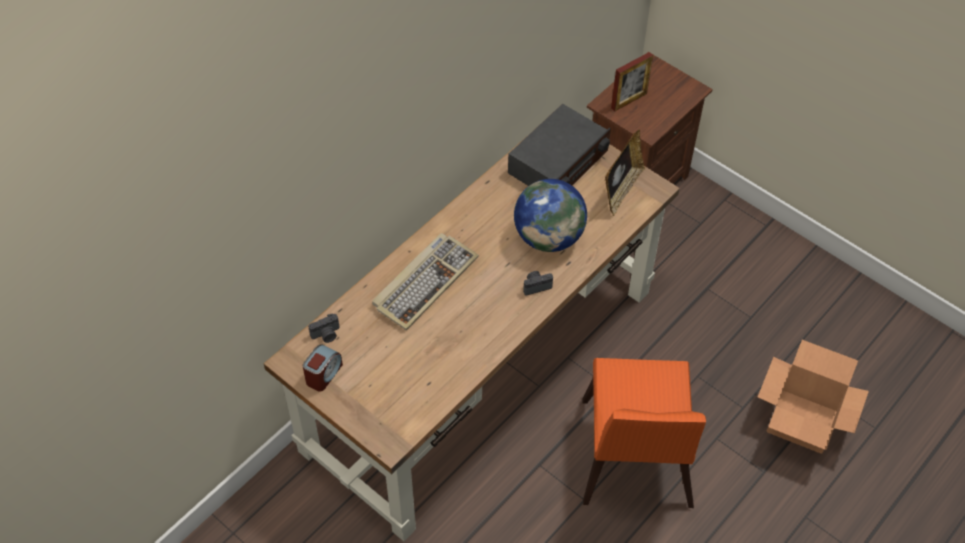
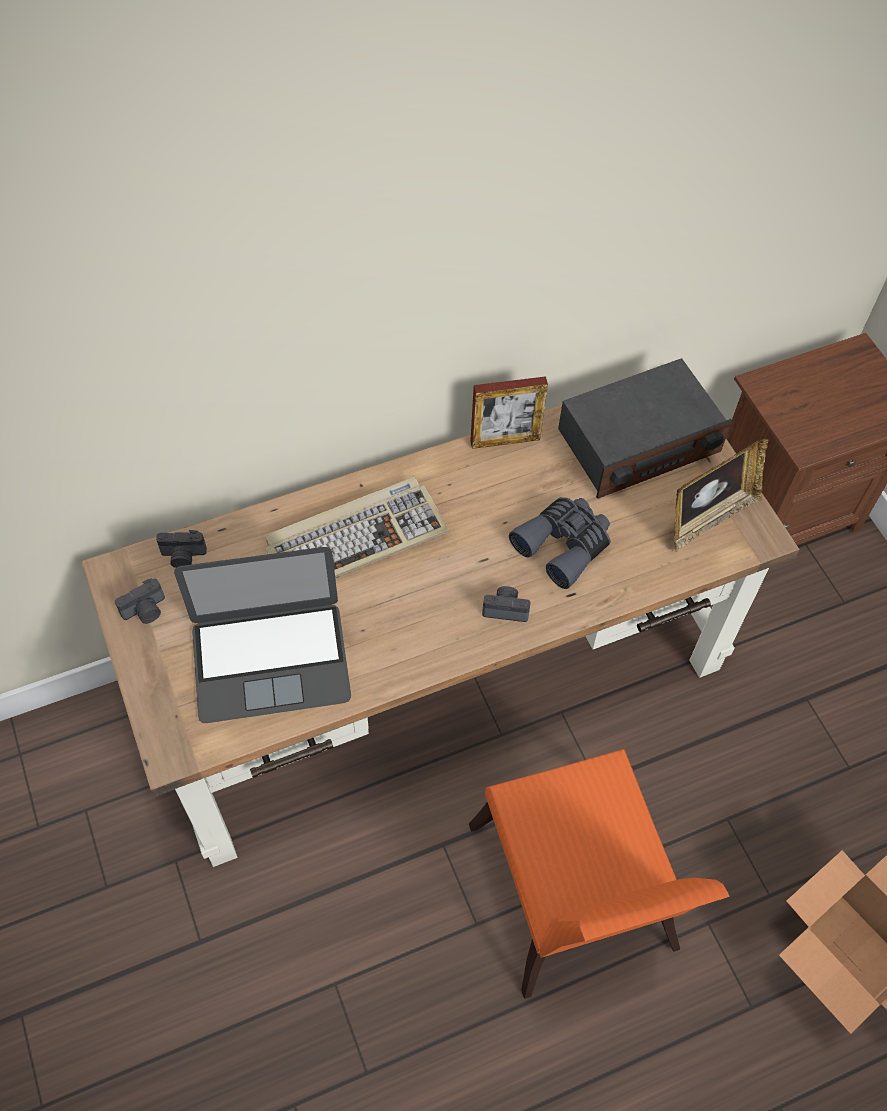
camera: 25 degrees right, 5 degrees up
(323, 374) = (146, 611): alarm clock -> camera
(417, 370) = (270, 661): none -> laptop
(548, 237) = (564, 545): globe -> grey binoculars
(629, 100) = (799, 392): picture frame -> picture frame (505, 440)
(633, 462) = (573, 902): orange chair -> orange chair turned 45 degrees counterclockwise

